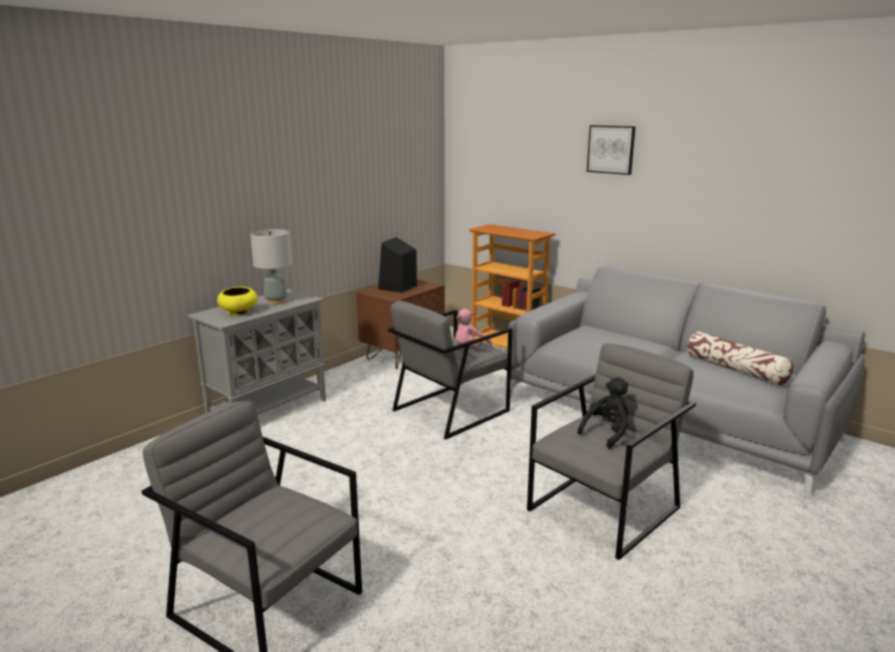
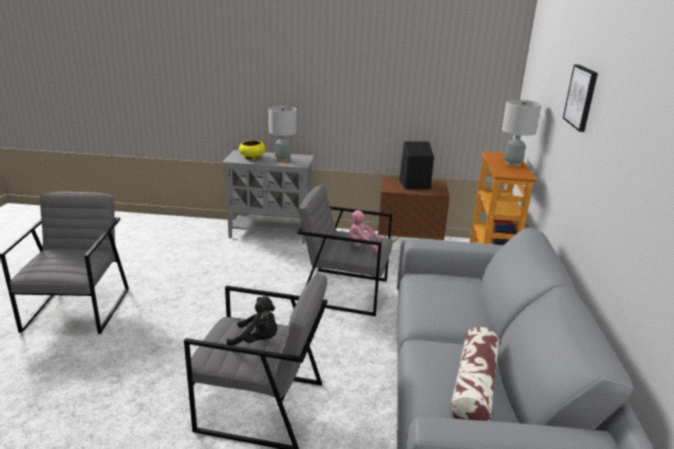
camera: 55 degrees right, 5 degrees up
(514, 230) = (512, 164): none -> grey table lamp

